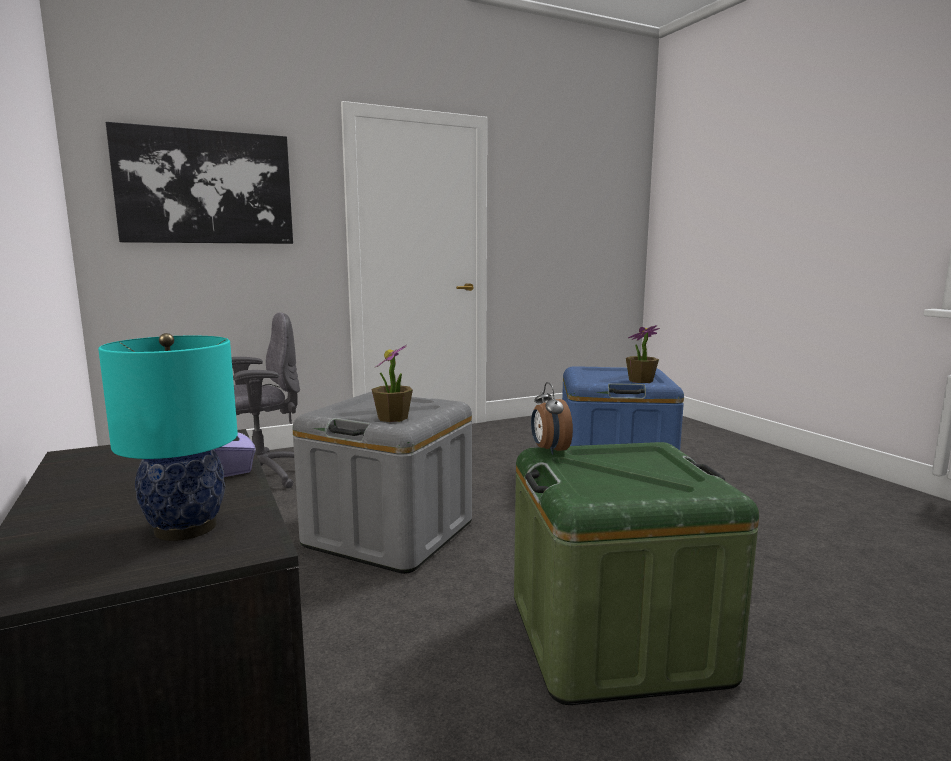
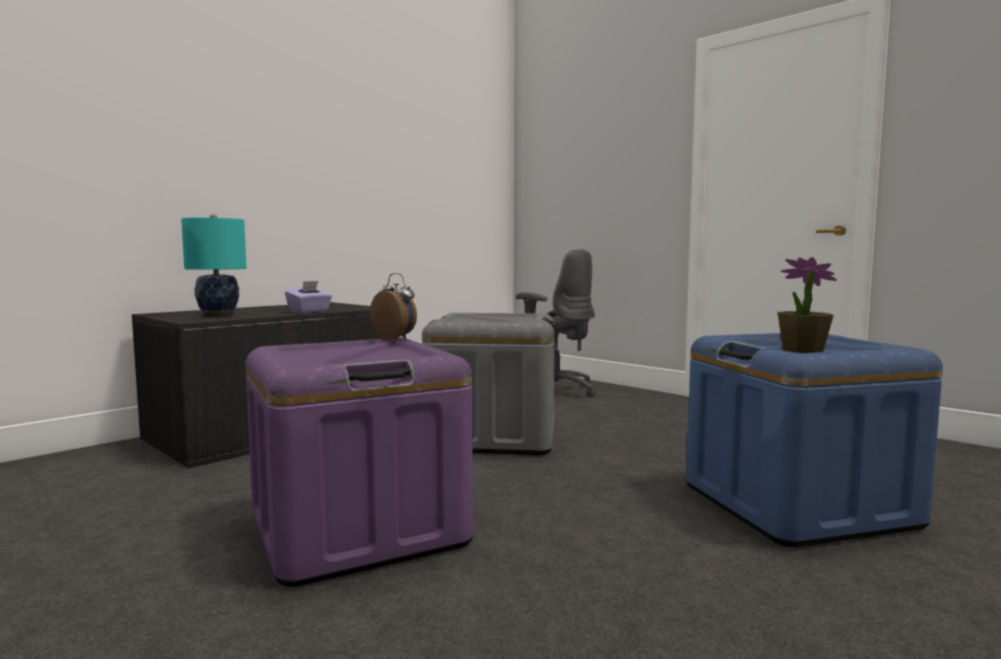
camera: 70 degrees right, 5 degrees down
(206, 187) = (585, 149): picture -> none
(392, 418) = (469, 321): potted plant -> none
(549, 450) = (395, 339): alarm clock -> alarm clock turned 75 degrees clockwise
(615, 638) = (358, 529): green storage box -> purple storage box

